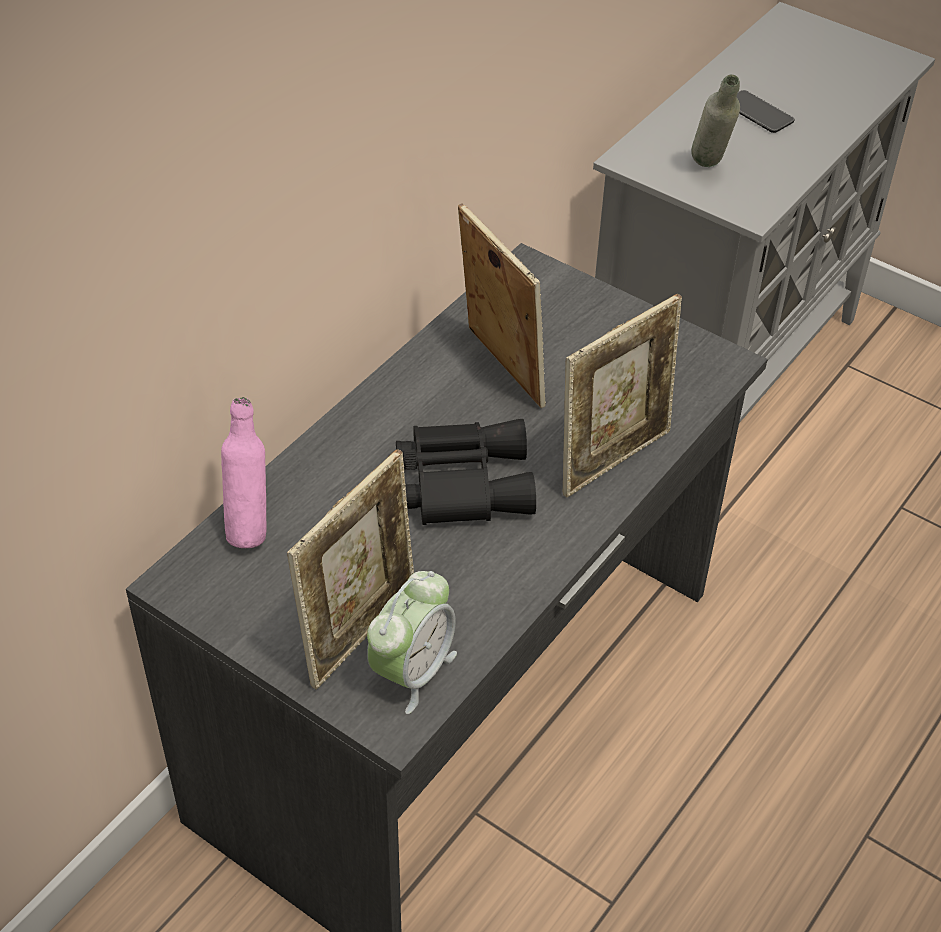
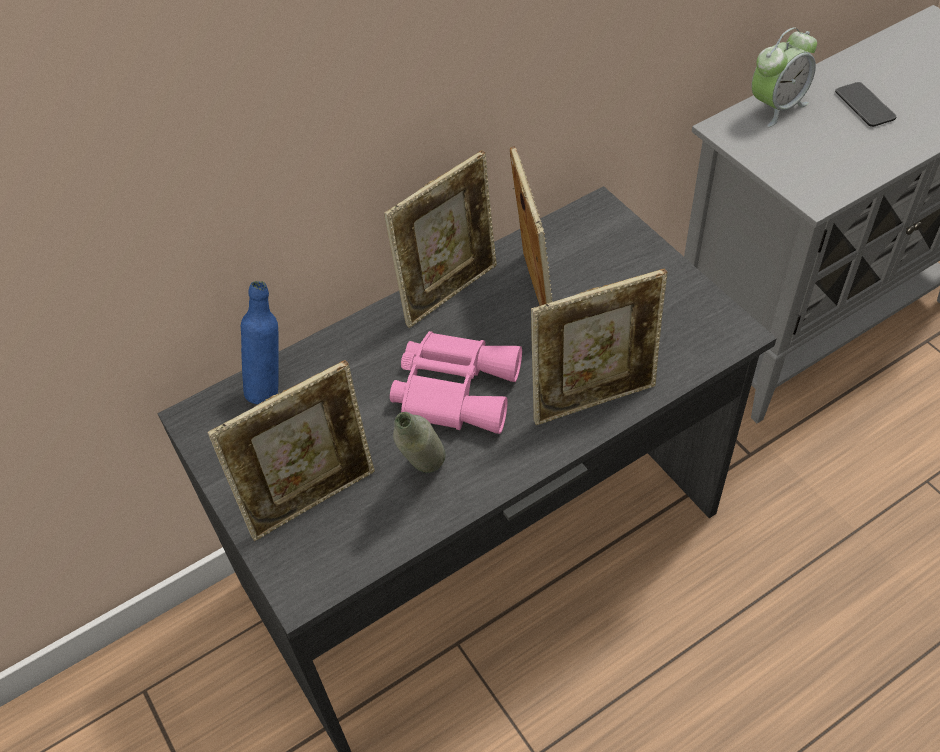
camera: 25 degrees right, 5 degrees up
(249, 528) = (271, 386): pink bottle -> blue bottle
(405, 384) = (449, 291): none -> picture frame
(412, 671) = (337, 547): alarm clock -> alarm clock (776, 107)
(461, 481) = (455, 388): black binoculars -> pink binoculars
(709, 169) = (794, 151): grey bottle -> grey bottle (424, 475)

